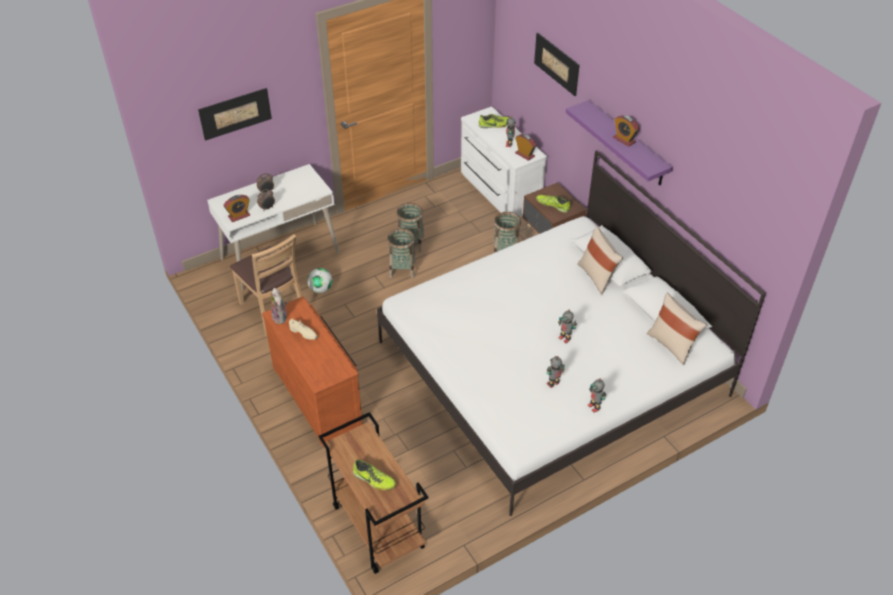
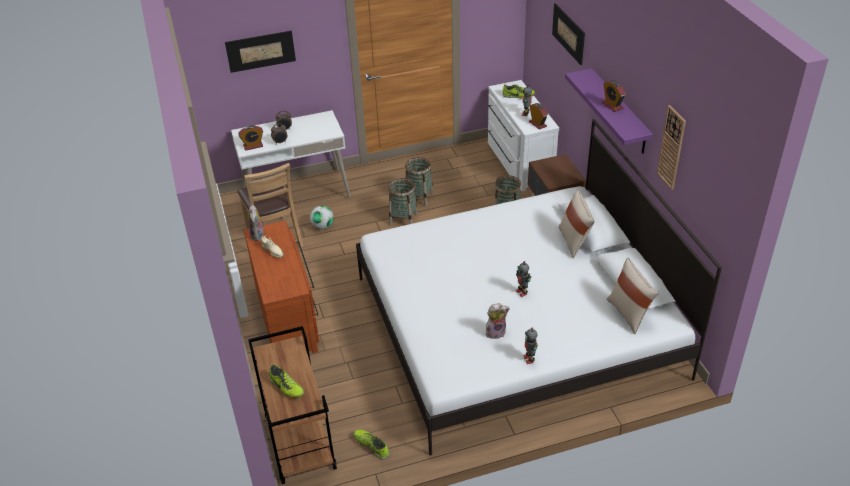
camera: 15 degrees right, 5 degrees down
(552, 205) = (553, 173): shoe -> shoe (371, 446)
(553, 384) = (495, 332): toy robot -> plush toy
(697, 180) = (671, 147): none -> wall clock

